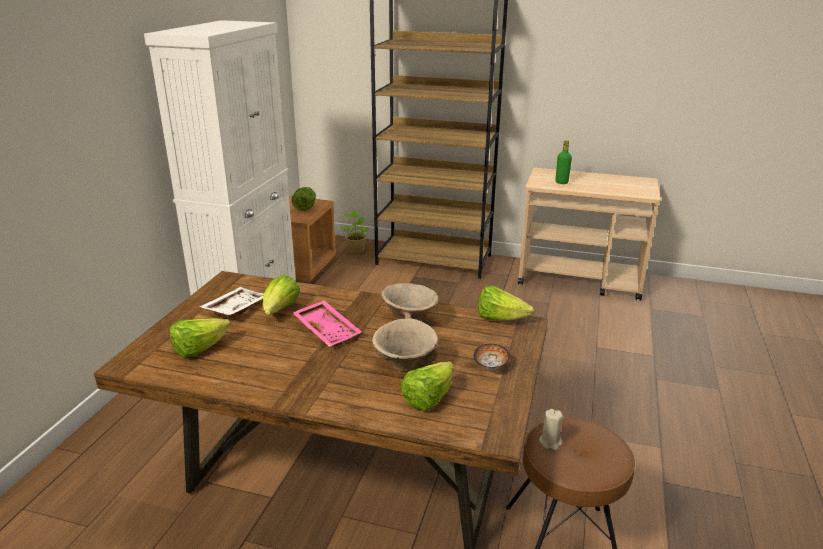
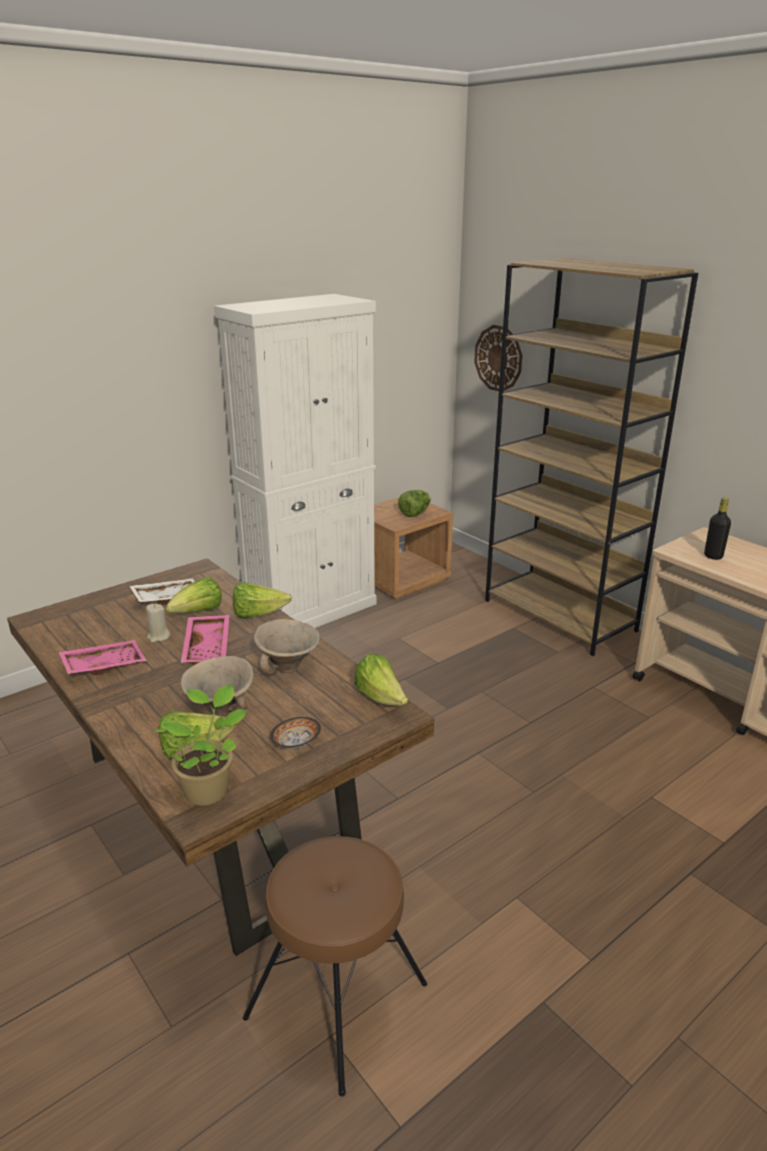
camera: 35 degrees right, 0 degrees up
(199, 349) = (94, 626): lettuce -> lettuce (258, 614)
(259, 373) = (104, 665): none -> pink tray
(336, 70) = (498, 358): none -> wall clock
(356, 250) = (482, 577): potted plant -> potted plant (208, 789)
(550, 442) = (314, 859): beige candle -> beige candle (158, 636)
(561, 182) = (713, 556): green bottle -> black bottle

